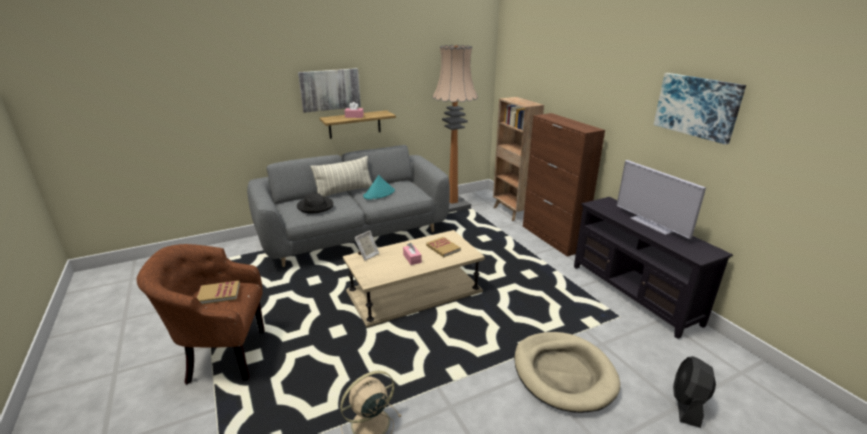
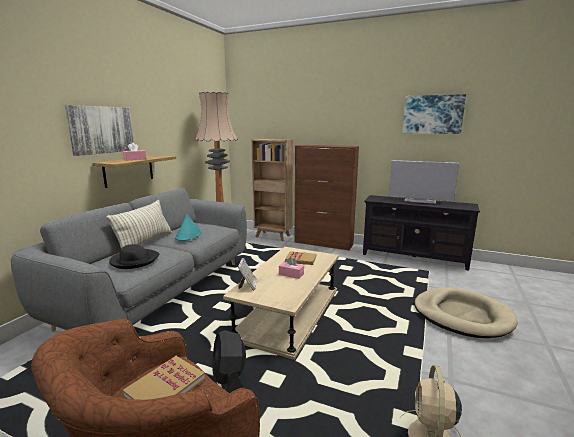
camera: 40 degrees left, 10 degrees down
(687, 405) = (528, 300): black fan -> black fan (230, 383)

